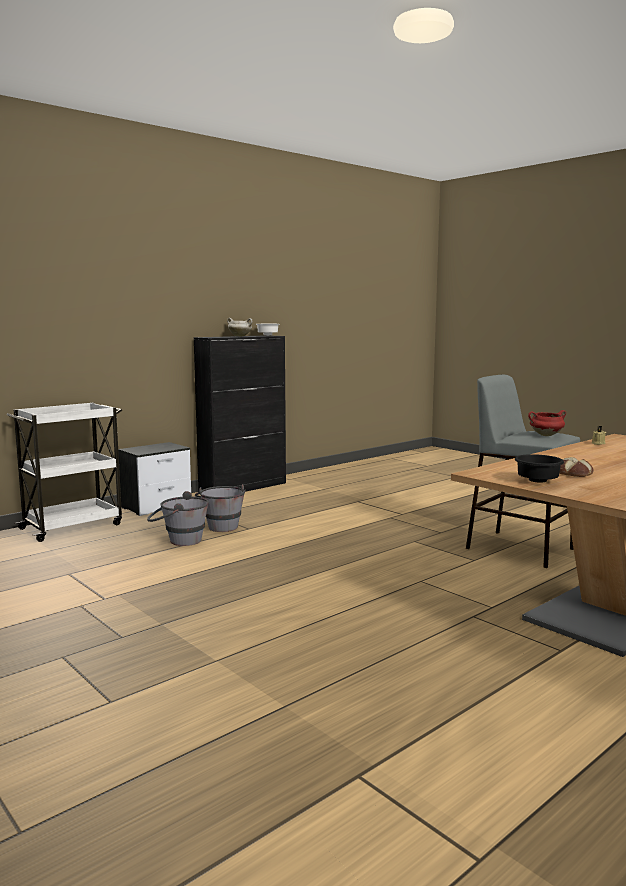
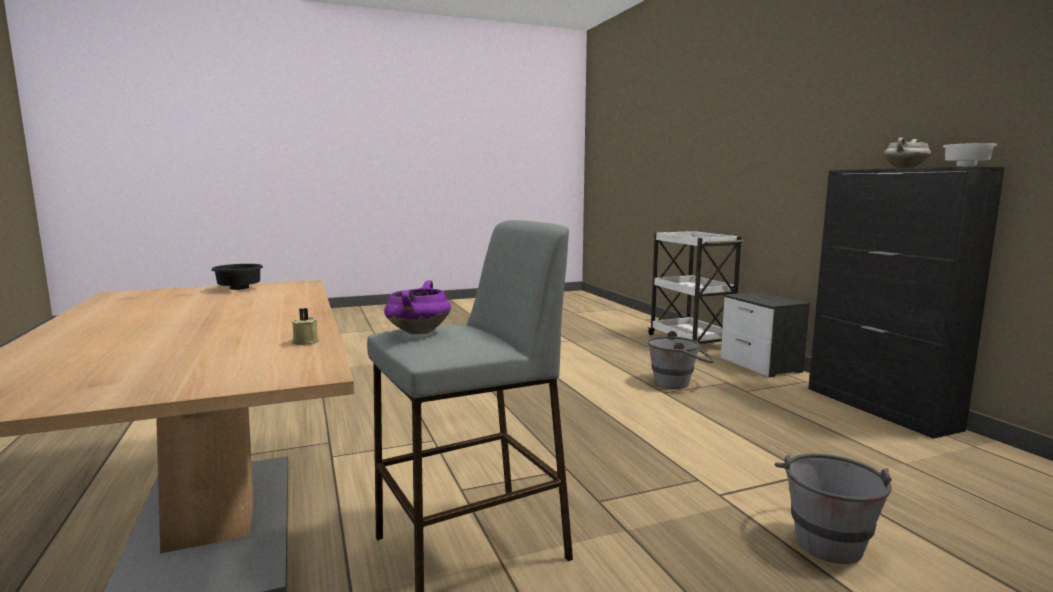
camera: 110 degrees right, 0 degrees up
(178, 541) = (632, 366): grey bucket -> grey bucket (826, 537)
(546, 435) = (418, 332): red cooking pot -> purple cooking pot
(572, 474) = (226, 299): bread -> none

